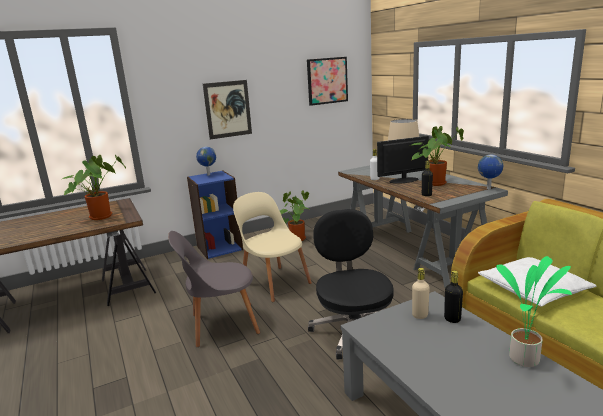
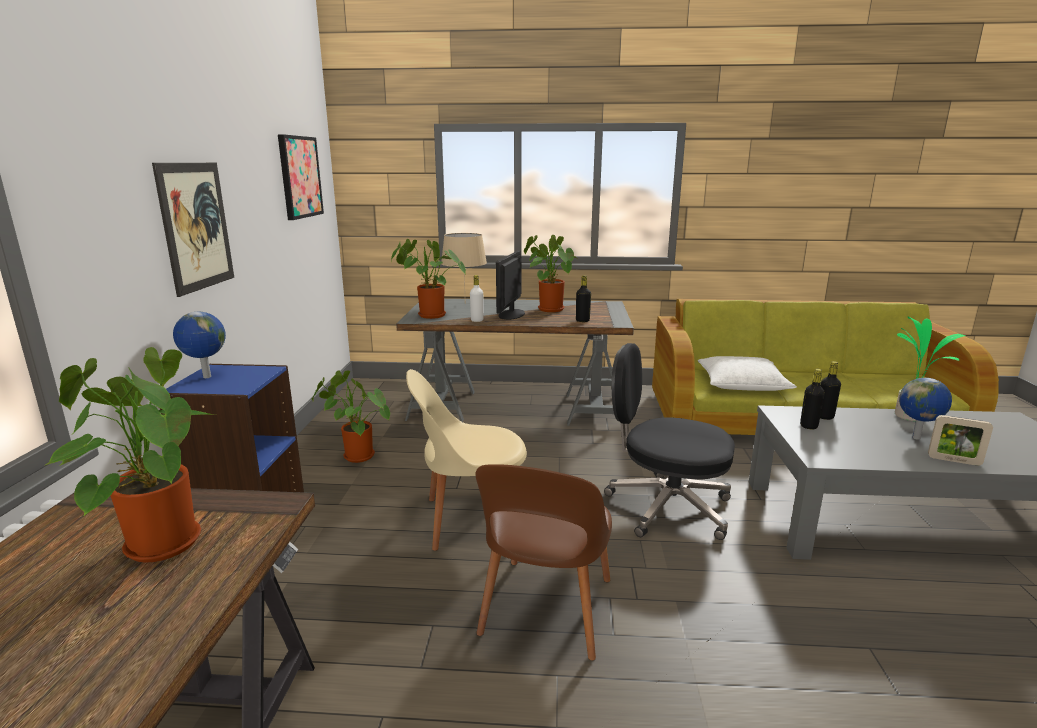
camera: 60 degrees left, 0 degrees up
(221, 325) = (545, 611): grey chair -> brown chair
(363, 171) = (428, 315): none -> potted plant
(420, 315) = (808, 426): beige bottle -> black bottle
(438, 387) = (954, 460): none -> picture frame
(488, 188) = (606, 303): globe -> globe (917, 438)

